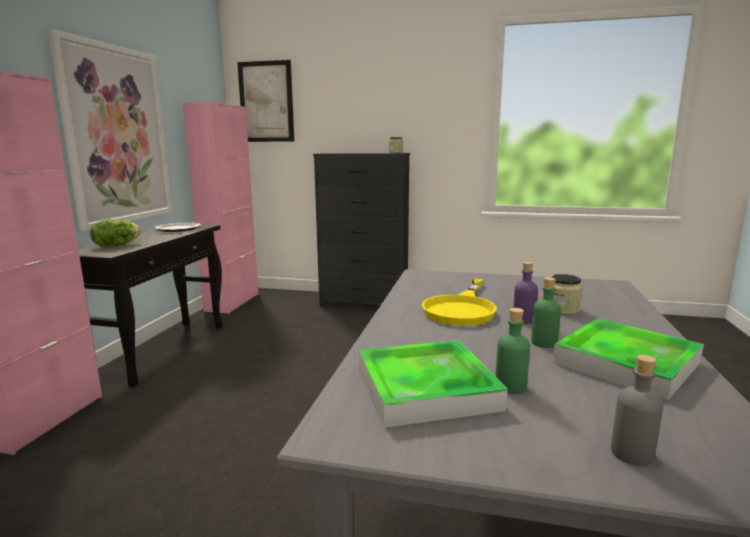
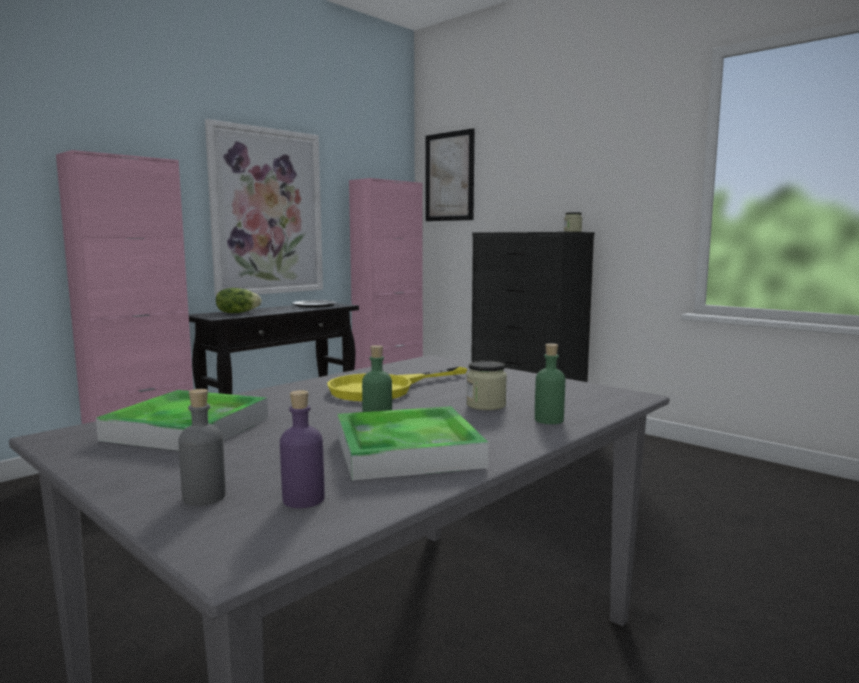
camera: 30 degrees right, 5 degrees down
(510, 386) = (250, 441): green bottle -> green bottle (549, 420)
(523, 320) = (416, 405): purple bottle -> purple bottle (303, 499)

